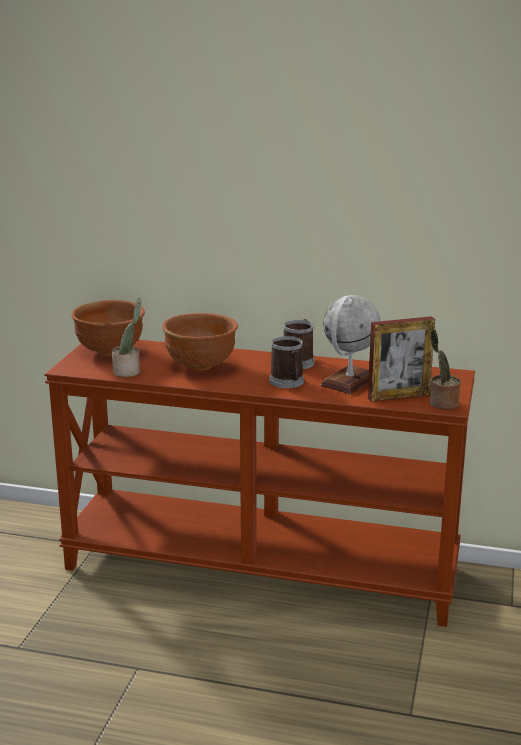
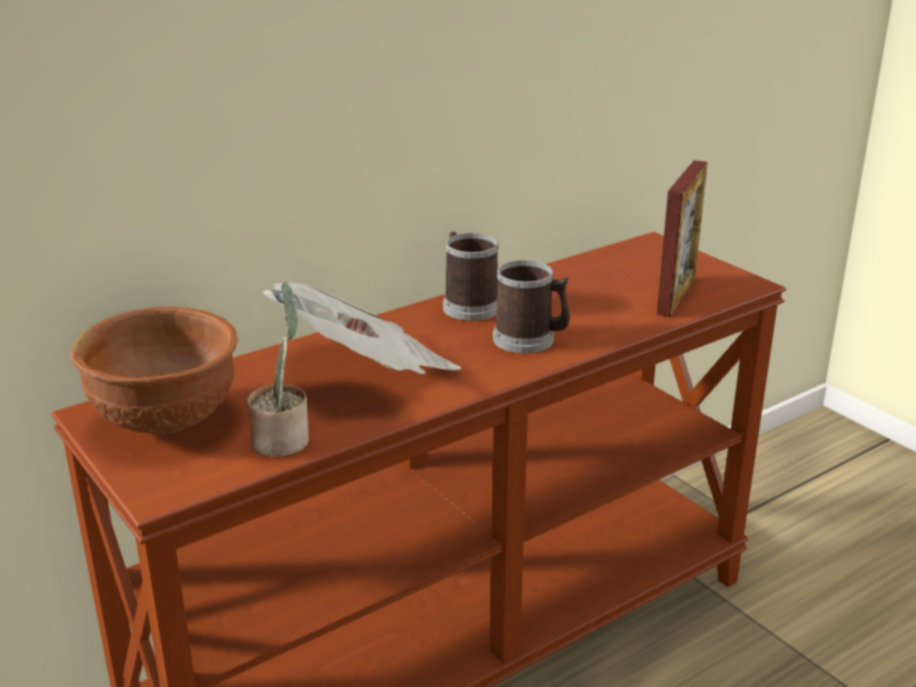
camera: 50 degrees left, 5 degrees up
(201, 366) = (366, 373): brown bowl -> newspaper
(349, 382) = (587, 304): globe -> none
(441, 404) = (732, 284): potted plant -> none

